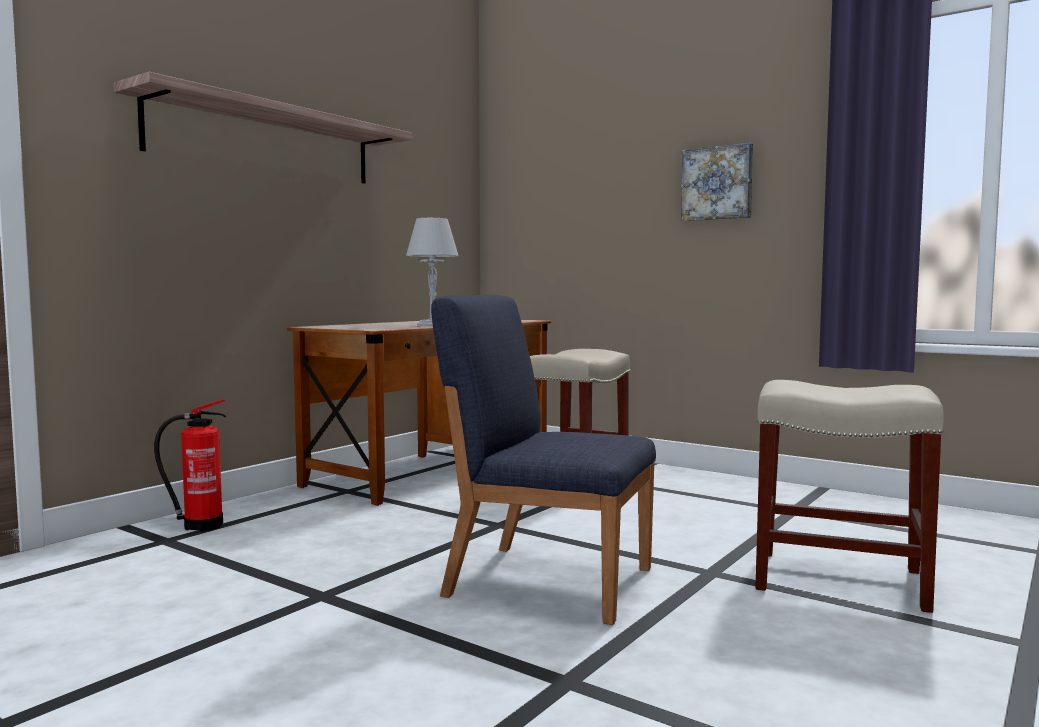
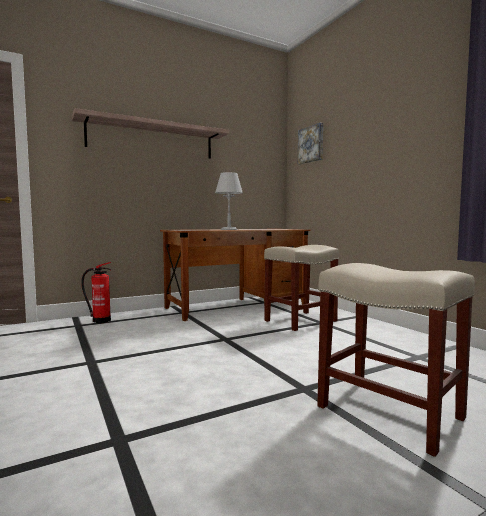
camera: 25 degrees right, 0 degrees up
(547, 581) = (202, 375): blue chair -> none
(717, 183) = (401, 141): picture -> picture (311, 144)

